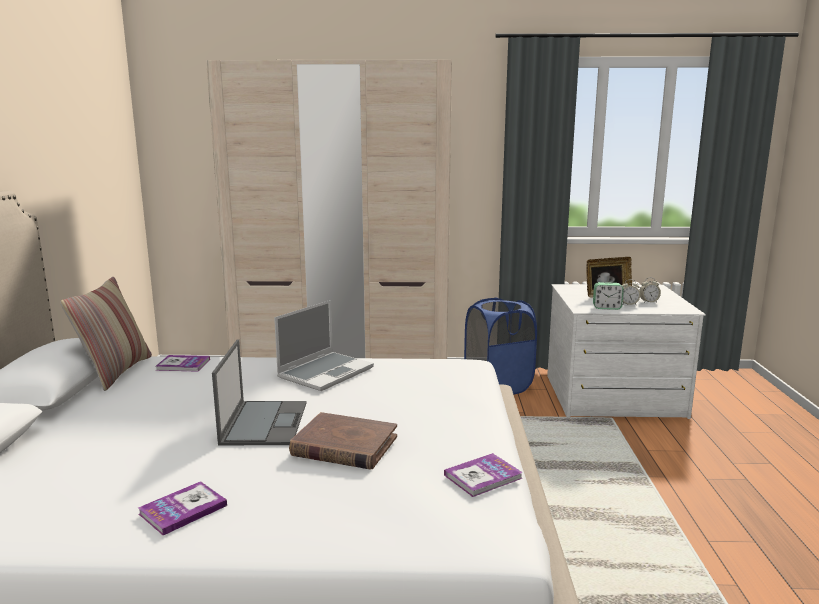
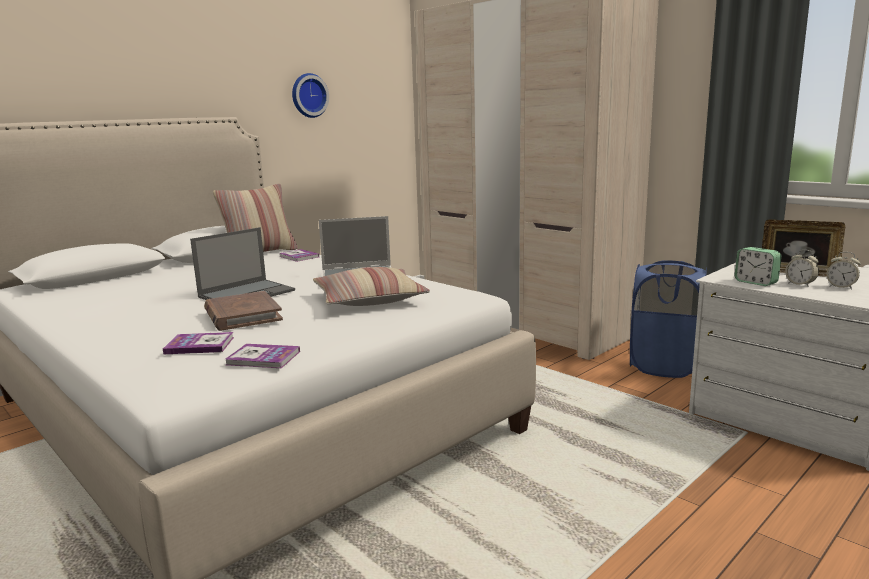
camera: 45 degrees right, 0 degrees up
(59, 153) = (308, 95): none -> wall clock
(183, 509) = (109, 319): book -> book (200, 345)
(400, 392) = (369, 299): none -> pillow

